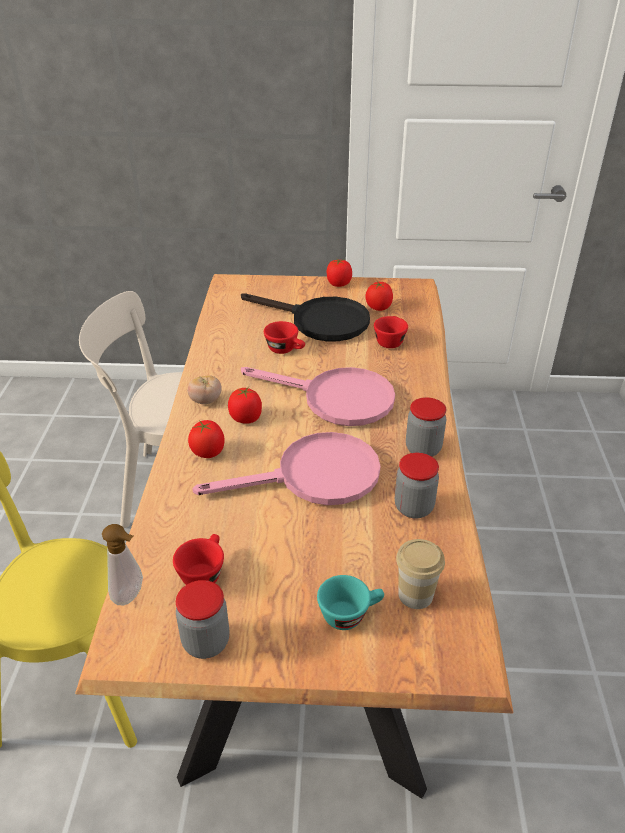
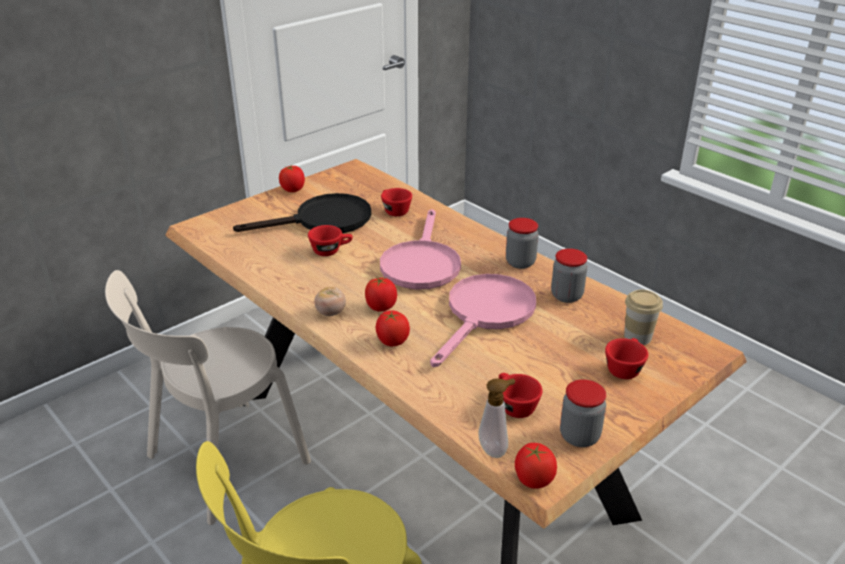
camera: 45 degrees left, 5 degrees down
(336, 399) = (421, 263): pink frying pan -> pink frying pan turned 120 degrees clockwise
(350, 614) = (624, 368): turquoise cup -> red cup
(378, 308) = (350, 193): tomato -> tomato (533, 480)

